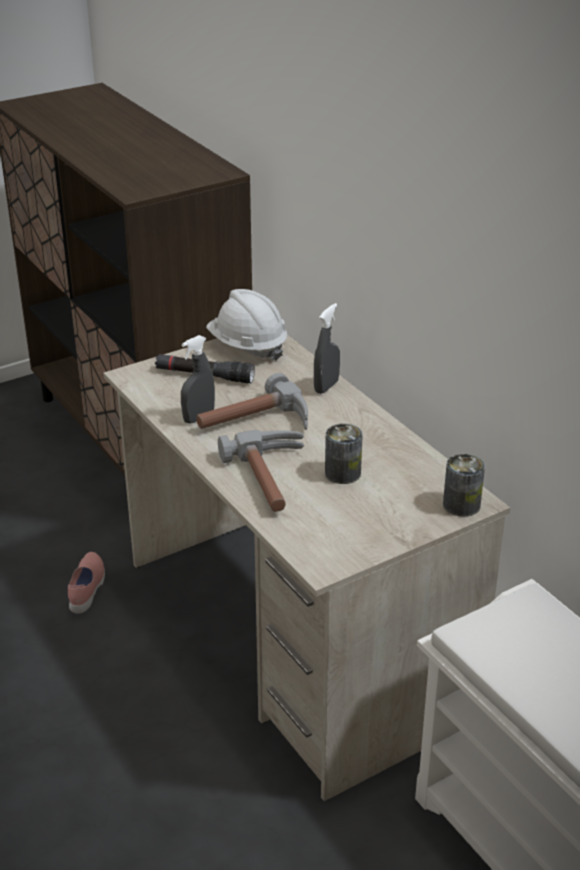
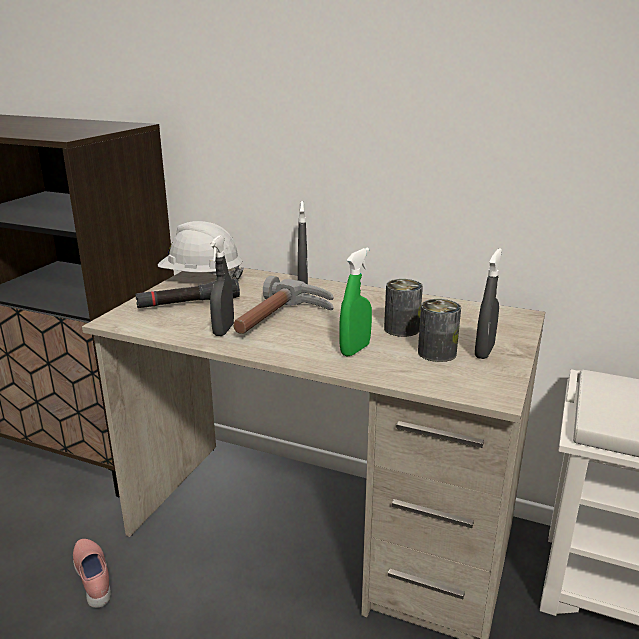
camera: 35 degrees left, 10 degrees down
(274, 479) = (355, 350): hammer -> green spray bottle
(377, 525) = (484, 351): none -> grey spray bottle
(461, 505) = (515, 320): can -> can (437, 353)

